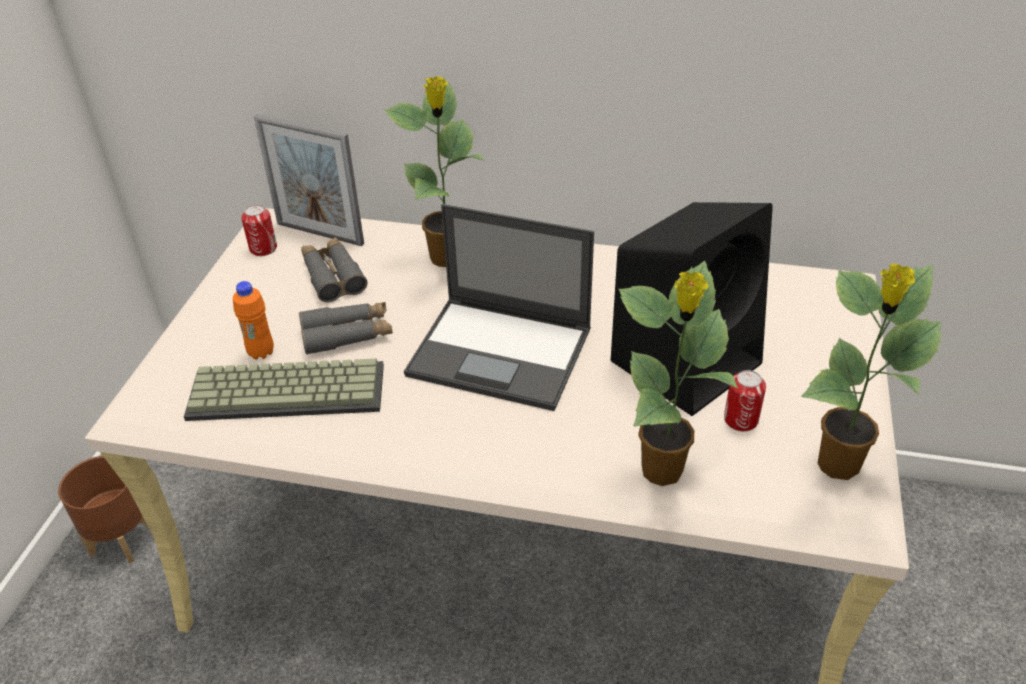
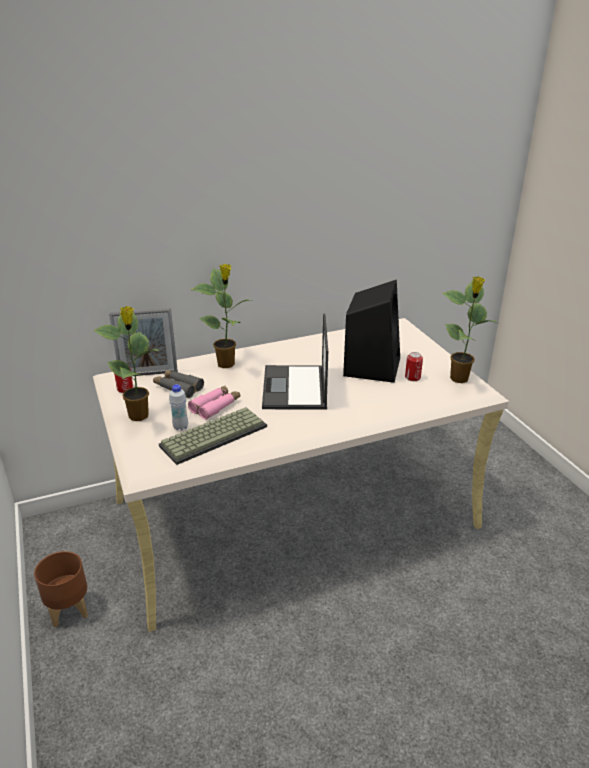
camera: 35 degrees left, 10 degrees down
(261, 352) = (180, 427): orange bottle -> white bottle
(347, 335) = (215, 406): grey binoculars -> pink binoculars
(502, 352) = (295, 388): laptop -> laptop turned 105 degrees clockwise
(662, 472) = (404, 403): potted plant -> potted plant (139, 416)

